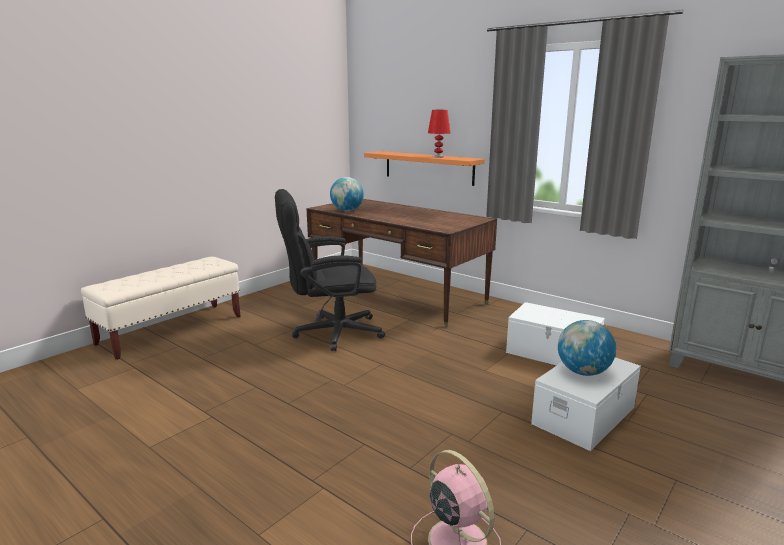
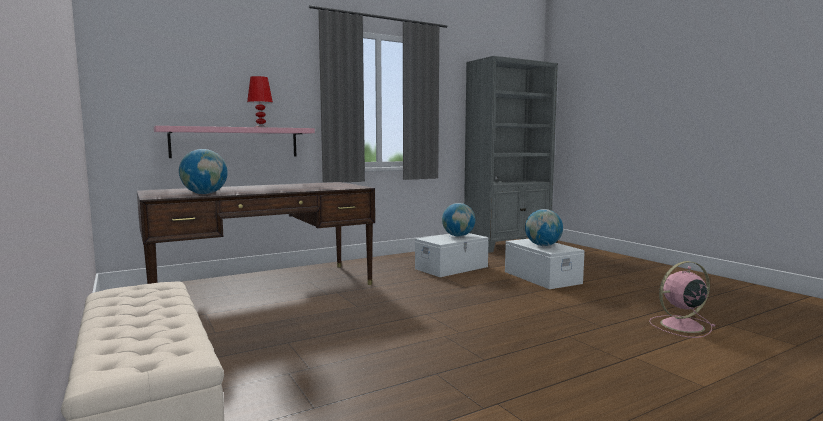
camera: 70 degrees left, 10 degrees down
(329, 333) = (326, 326): black office chair -> none
(428, 167) = (235, 142): orange shelf -> pink shelf
(570, 319) = (458, 236): none -> globe

